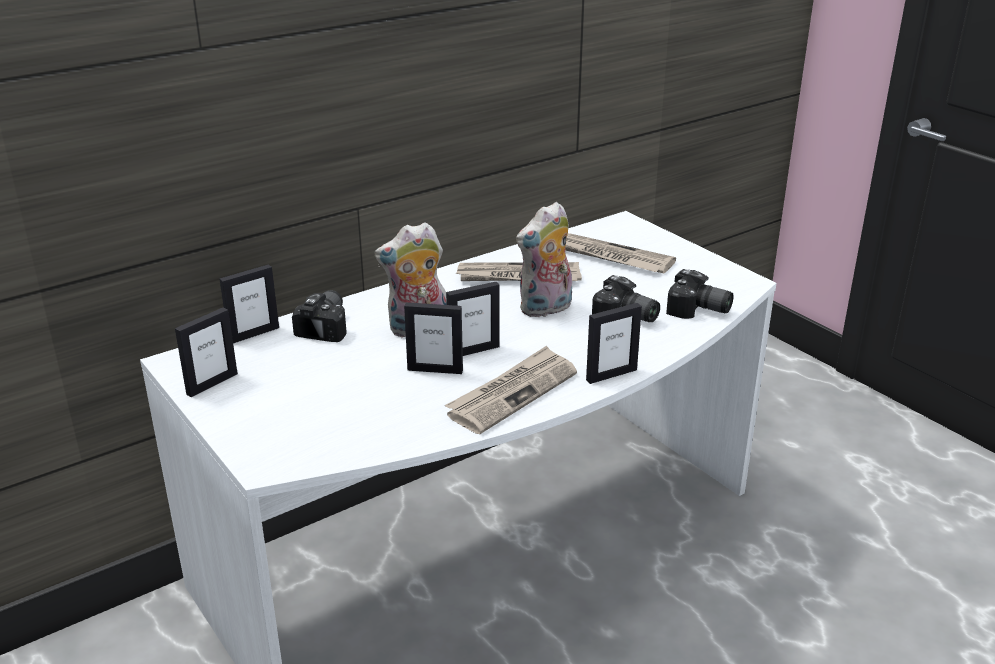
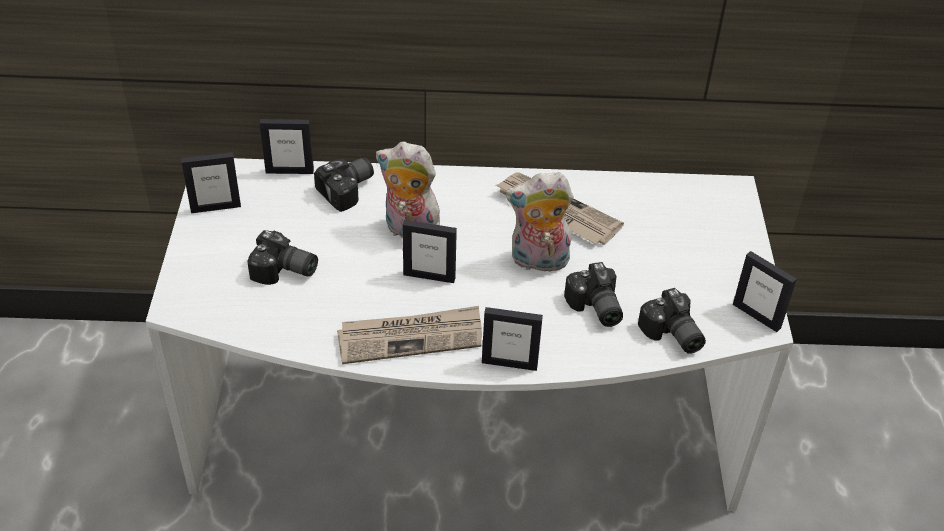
camera: 35 degrees right, 15 degrees up
(341, 399) = (284, 272): none -> camera
(435, 370) = (379, 280): picture frame -> picture frame (756, 316)
(611, 257) = (667, 229): newspaper -> none

